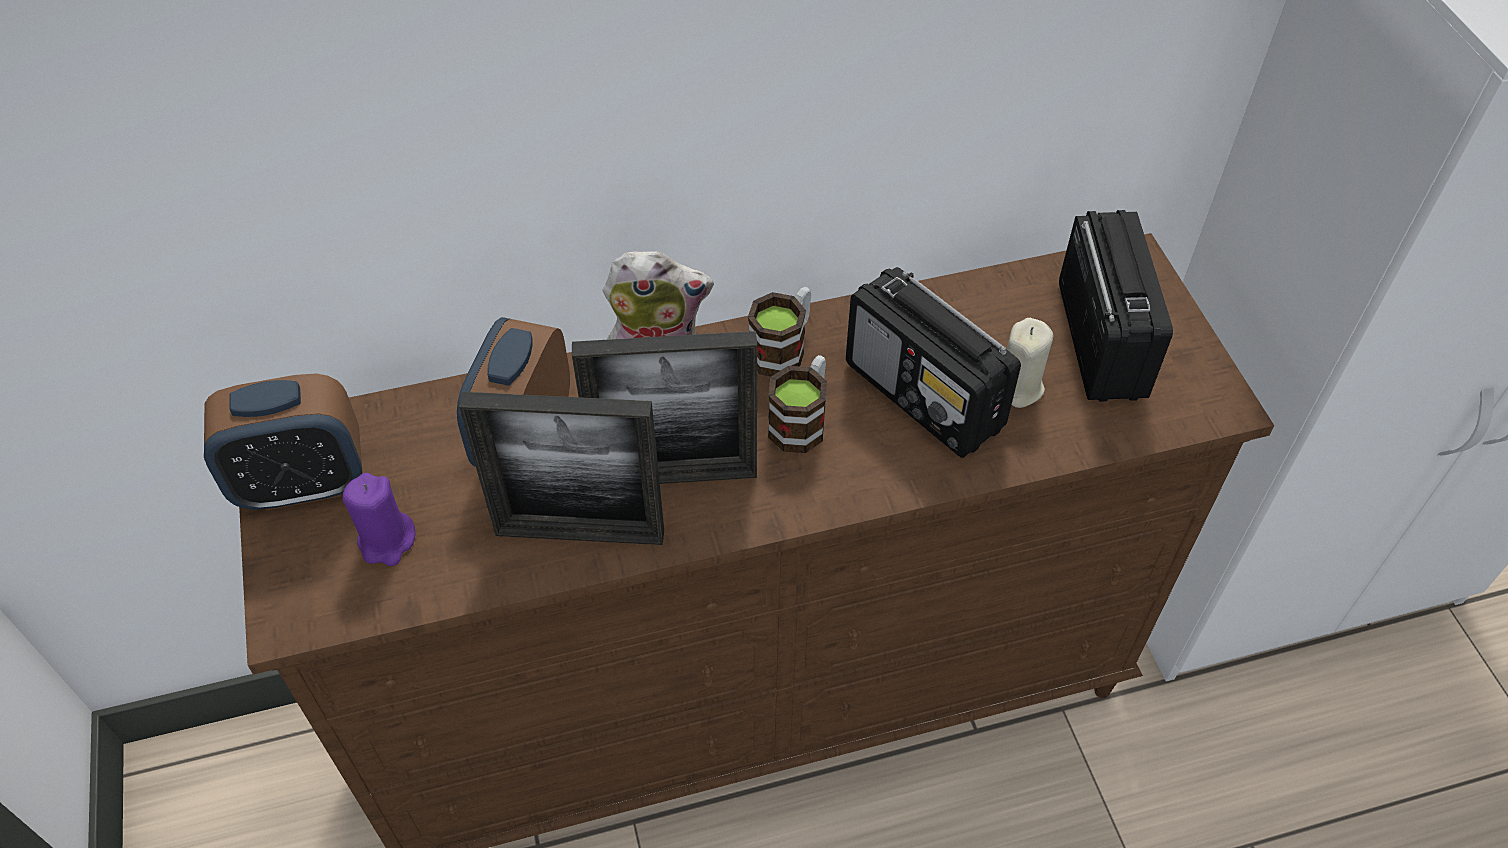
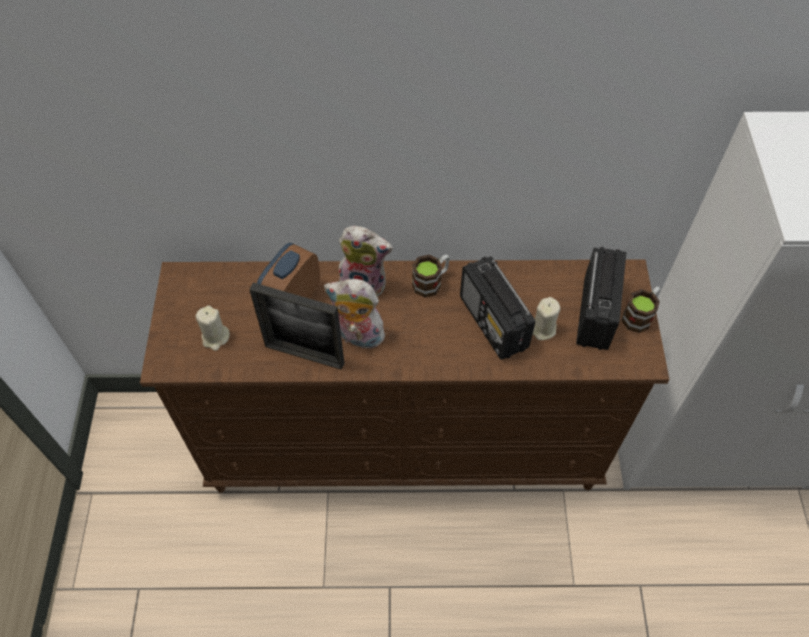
camera: 15 degrees right, 5 degrees up
(303, 484) = (185, 300): alarm clock -> none
(387, 541) = (215, 337): purple candle -> beige candle
(675, 476) = (357, 336): picture frame -> plush toy
(802, 420) = (428, 322): mug -> mug (640, 315)

